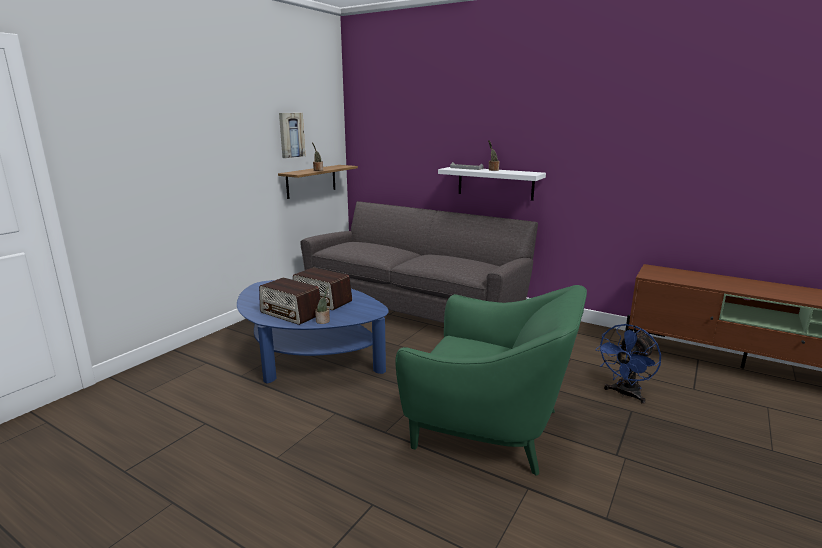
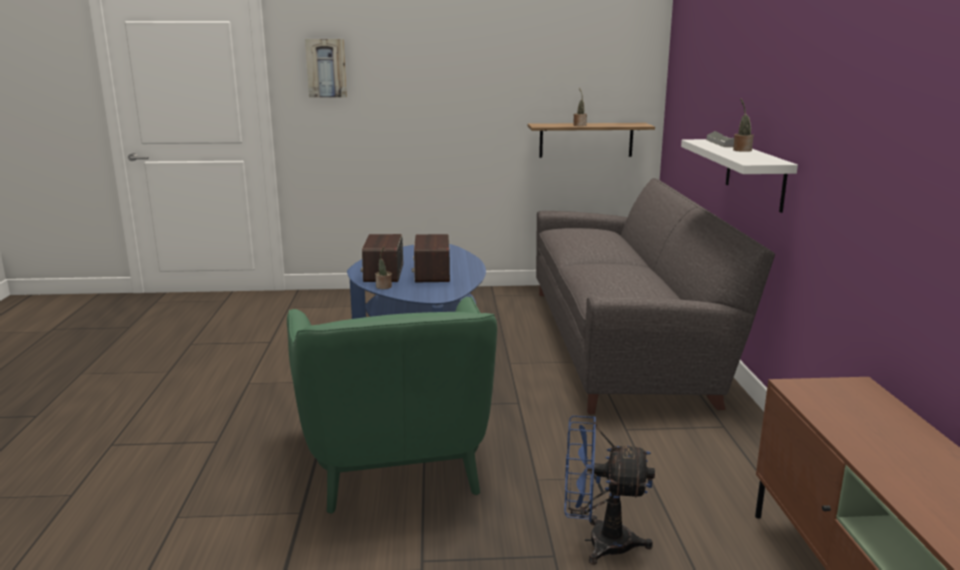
camera: 55 degrees right, 0 degrees up
(291, 135) = (556, 76): picture -> picture (326, 68)

